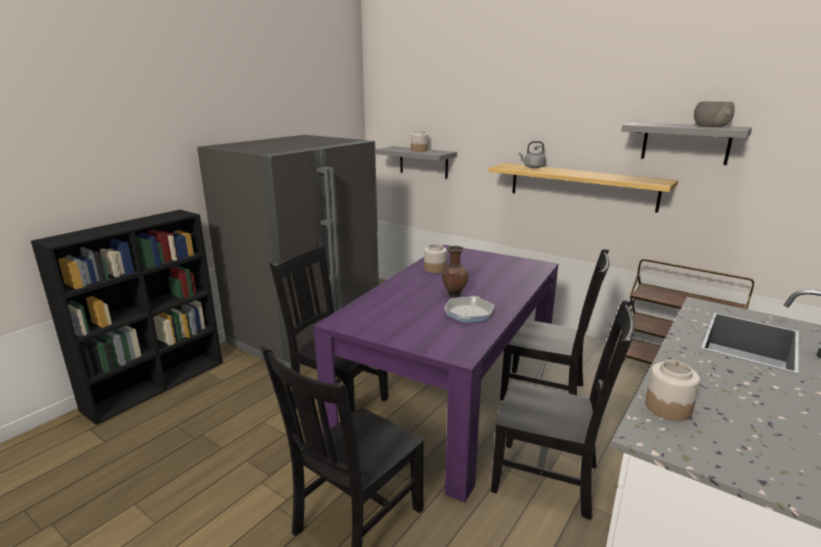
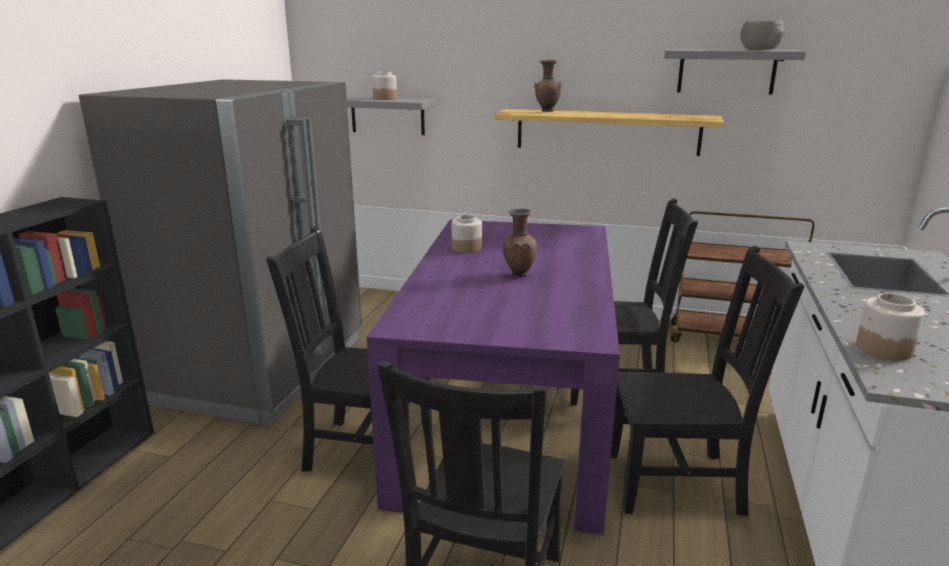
camera: 20 degrees left, 0 degrees up
(469, 313) = (556, 293): frying pan -> none
(532, 167) = (546, 111): grey kettle -> brown vase

